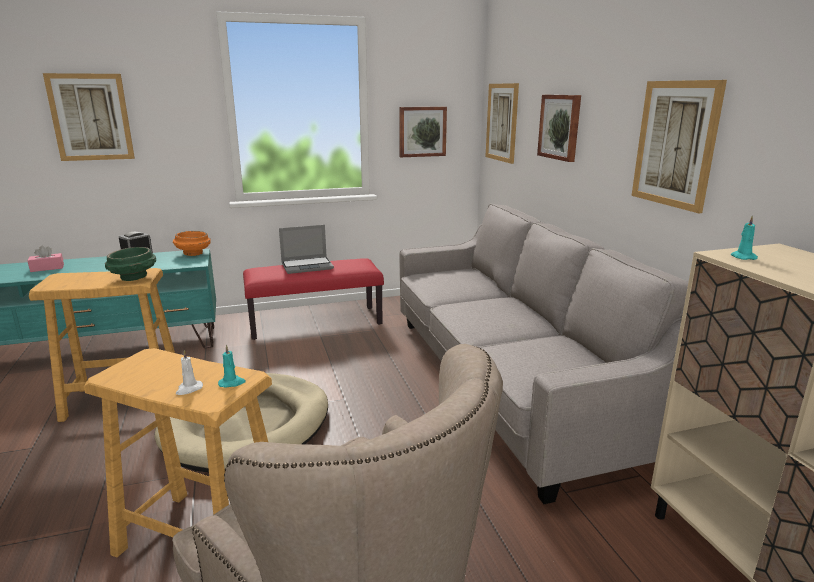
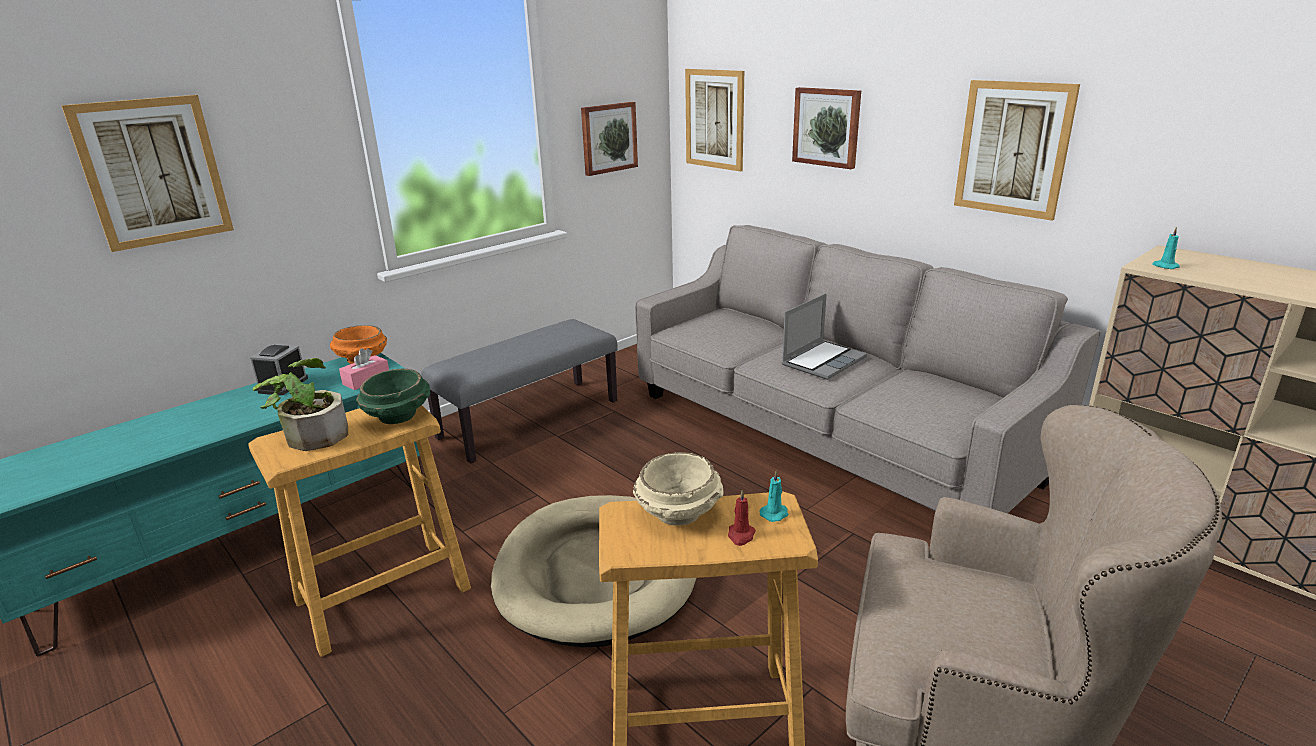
camera: 25 degrees left, 5 degrees up
(47, 268) = (151, 434): pink tissue box -> pink tissue box (366, 380)
(80, 277) = (310, 435): none -> potted plant
(178, 366) = (679, 513): none -> beige bowl
(189, 389) = (741, 535): white candle -> red candle
(307, 266) = (514, 345): laptop -> laptop (823, 361)
(316, 322) = (529, 419): red bench -> grey bench

